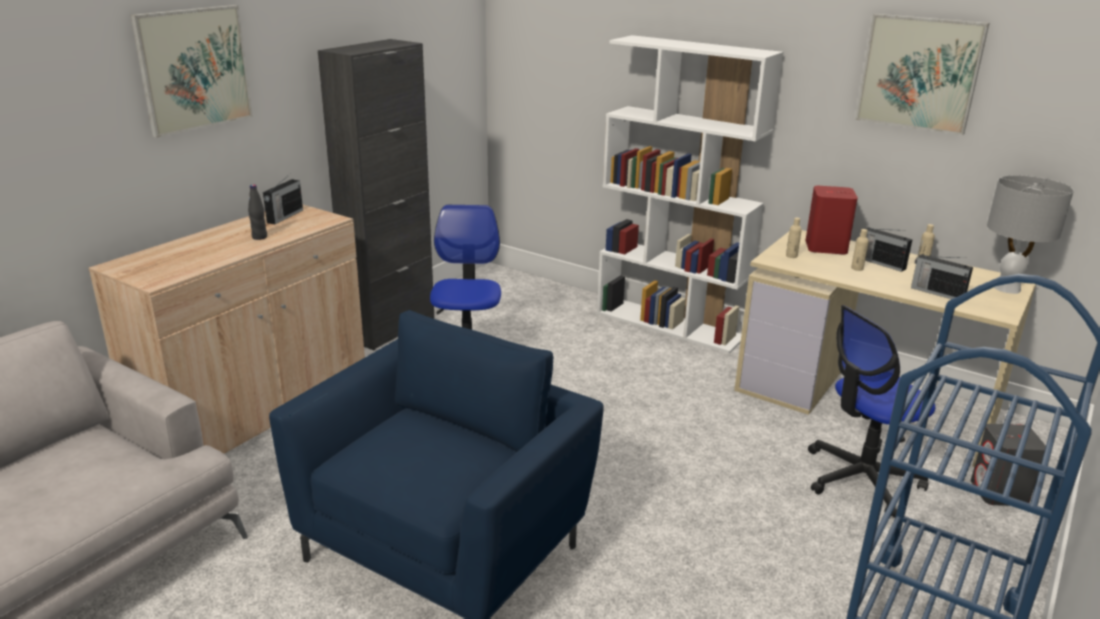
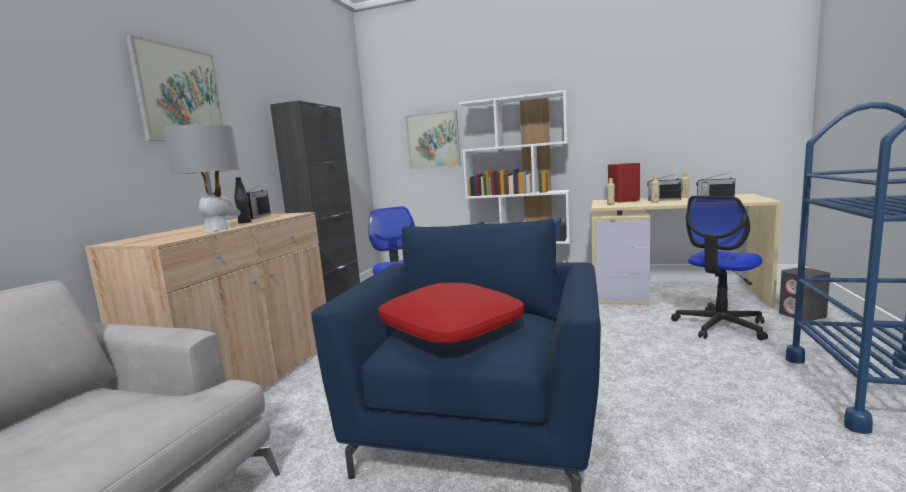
camera: 15 degrees left, 15 degrees down
(407, 452) = (450, 328): none -> red pillow
(919, 73) = (653, 88): picture -> picture (433, 140)
(1007, 288) = (745, 196): grey table lamp -> grey table lamp (216, 229)

